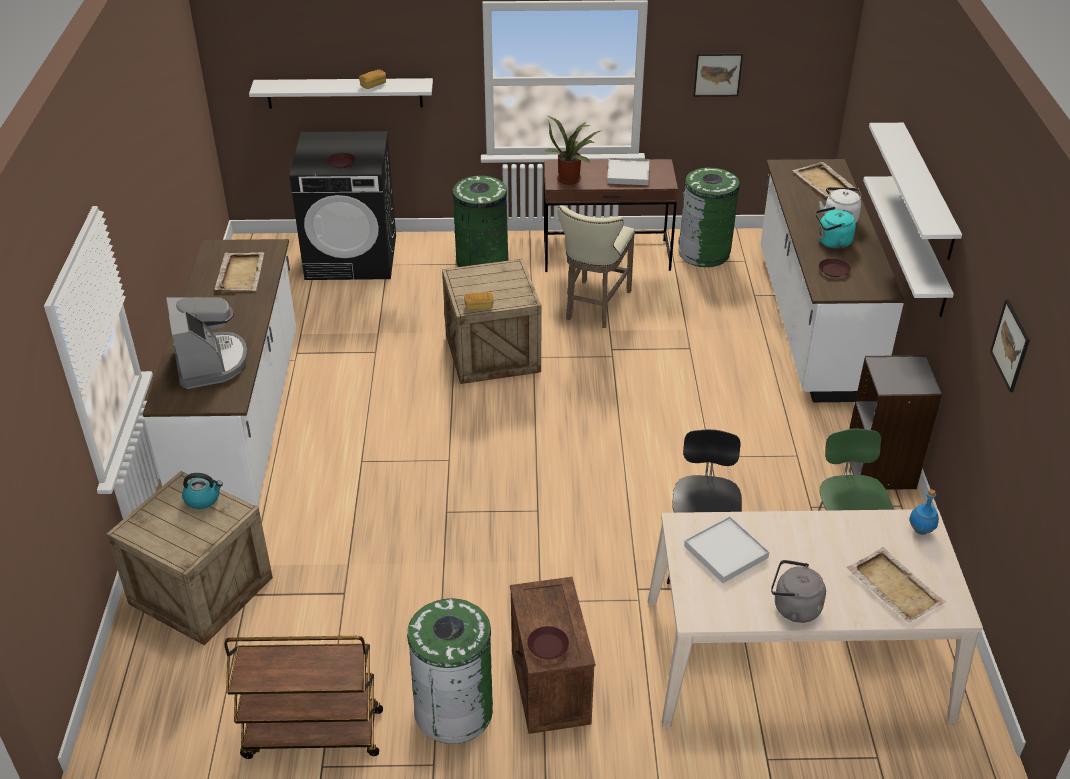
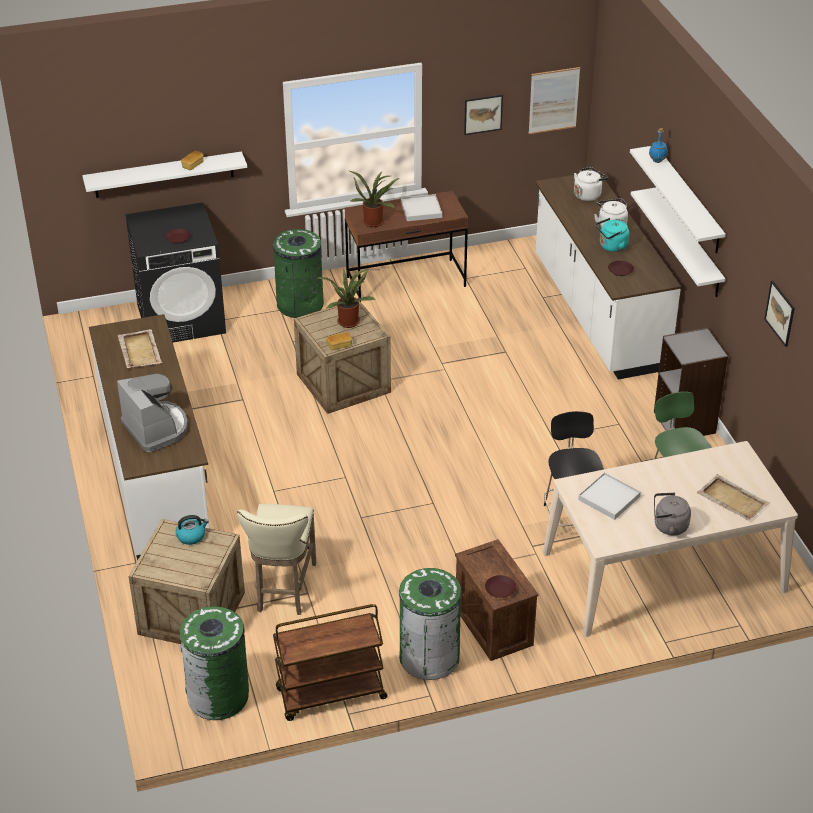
camera: 15 degrees left, 0 degrees up
(502, 280) = (348, 320): none -> potted plant
(594, 307) = (413, 329): beige stool -> beige stool (283, 590)
(704, 253) = (488, 266): green trash can -> green trash can (218, 696)
(804, 69) = (553, 100): none -> picture
(823, 182) = (588, 195): beige tray -> white kettle
(921, 531) = (739, 458): blue bottle -> blue bottle (657, 161)

